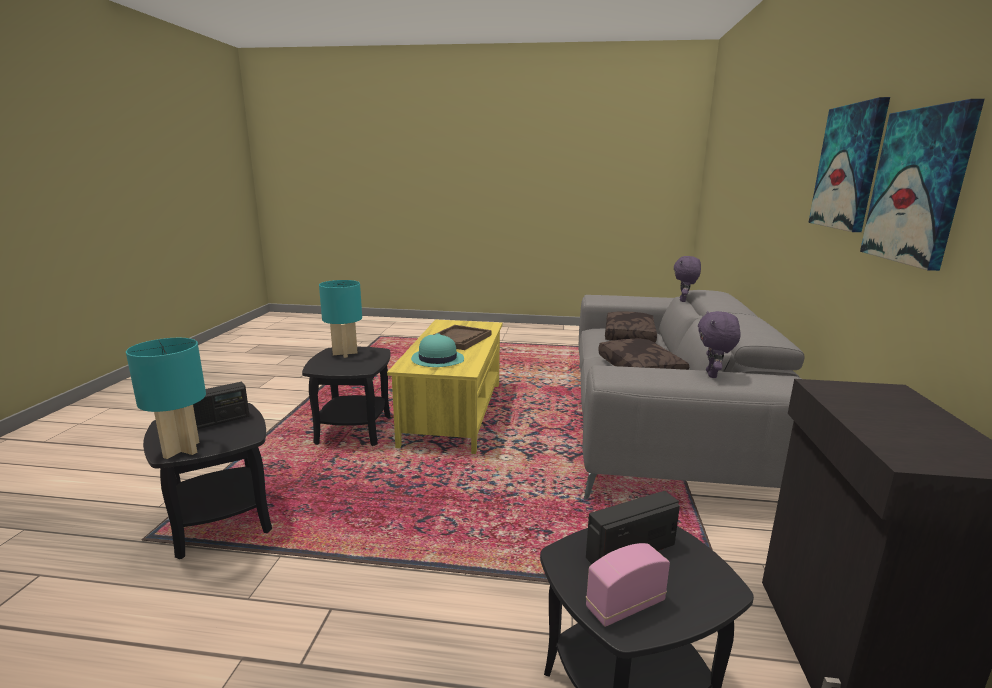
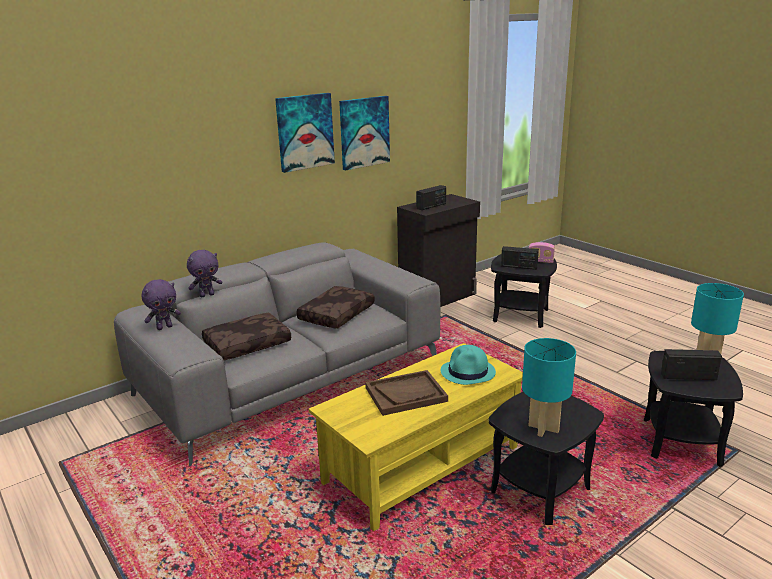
camera: 135 degrees left, 5 degrees up
(713, 375) = (372, 263): purple plush toy -> purple plush toy (164, 327)
(877, 406) = (431, 206): none -> radio

